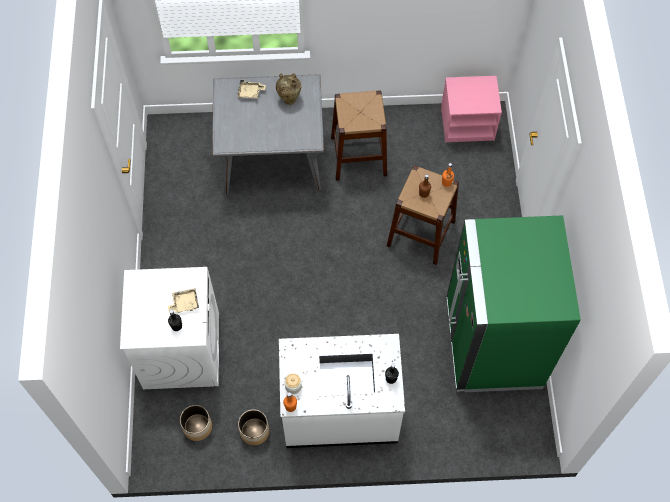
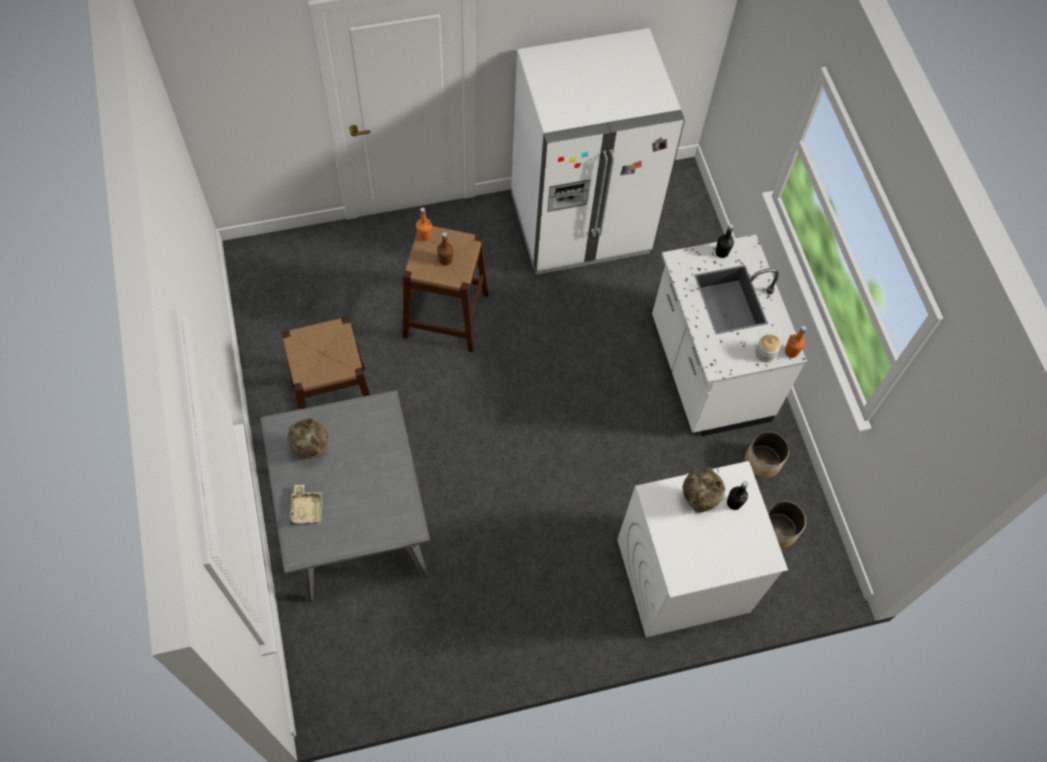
camera: 105 degrees left, 0 degrees up
(184, 303) = (698, 501): beige tray -> beige vase
(468, 123) = (264, 280): pink nightstand -> none
(492, 344) = (580, 224): green fridge -> white fridge

